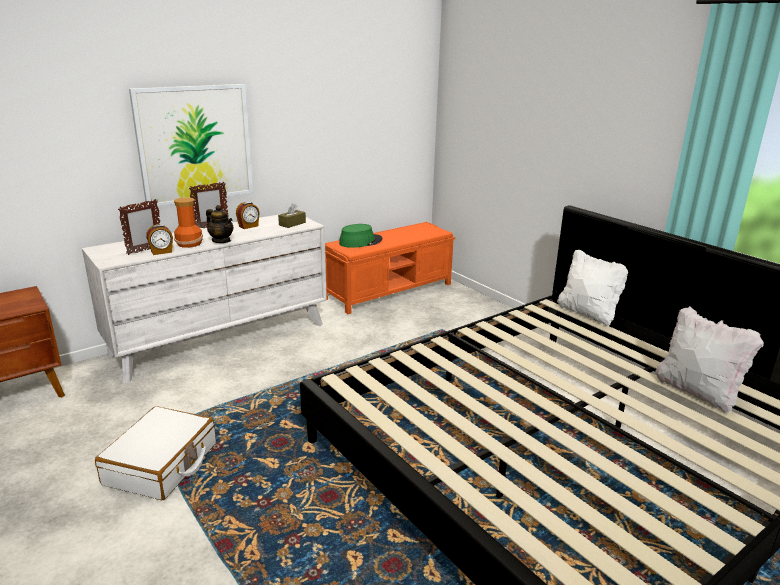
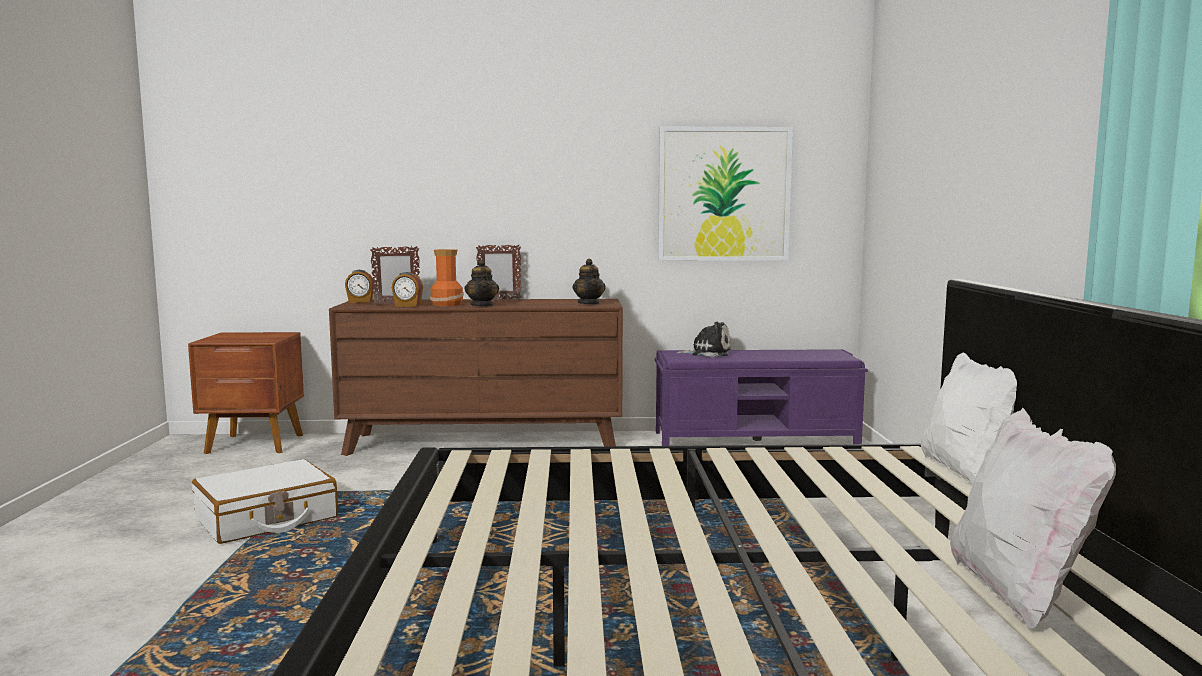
camera: 35 degrees right, 15 degrees down
(195, 144) = (491, 197): picture -> picture (724, 194)
(221, 339) = (484, 443): white dresser -> brown dresser
(248, 226) = (537, 301): alarm clock -> alarm clock (360, 302)
(292, 224) = (589, 303): brown tissue box -> teapot
(360, 241) = (708, 353): green hat -> plush toy
(390, 291) = (756, 439): orange bench -> purple bench

